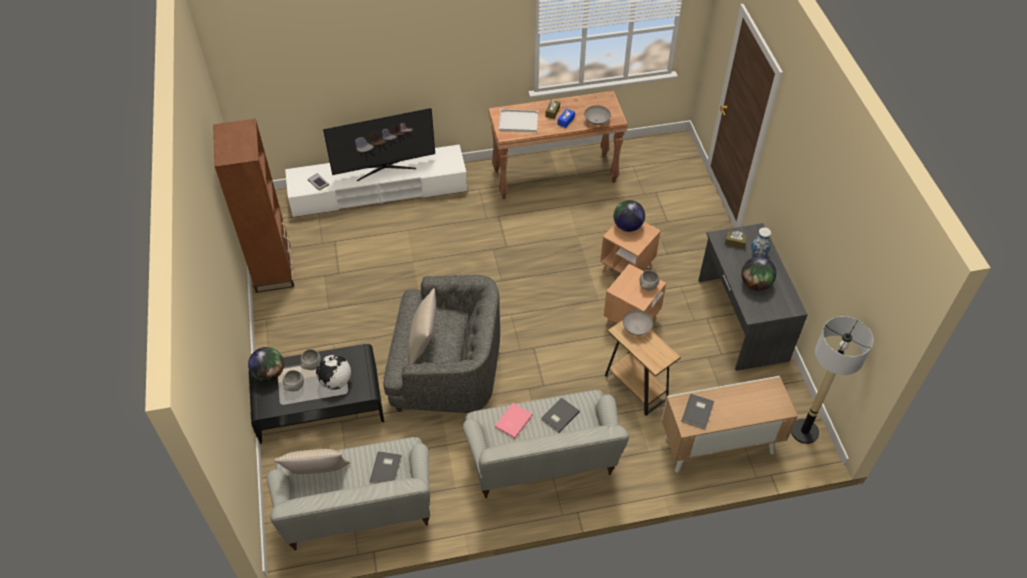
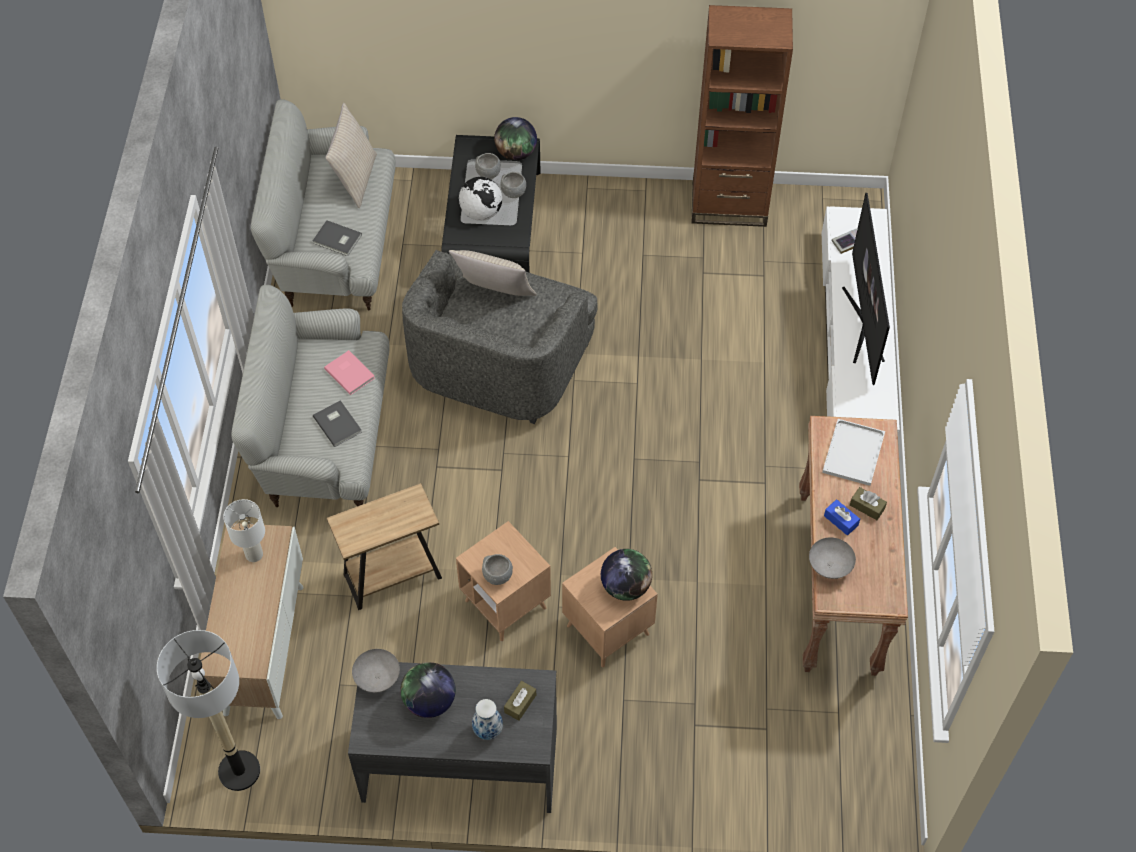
camera: 105 degrees right, 5 degrees up
(636, 329) = (409, 517): grey bowl -> grey bowl (377, 677)
(698, 412) = (254, 555): grey book -> white table lamp

